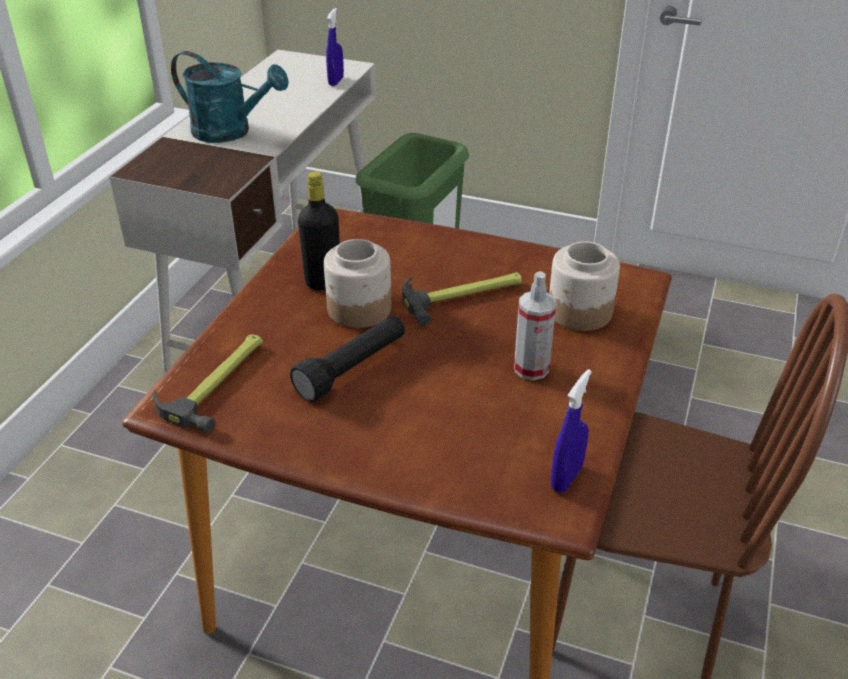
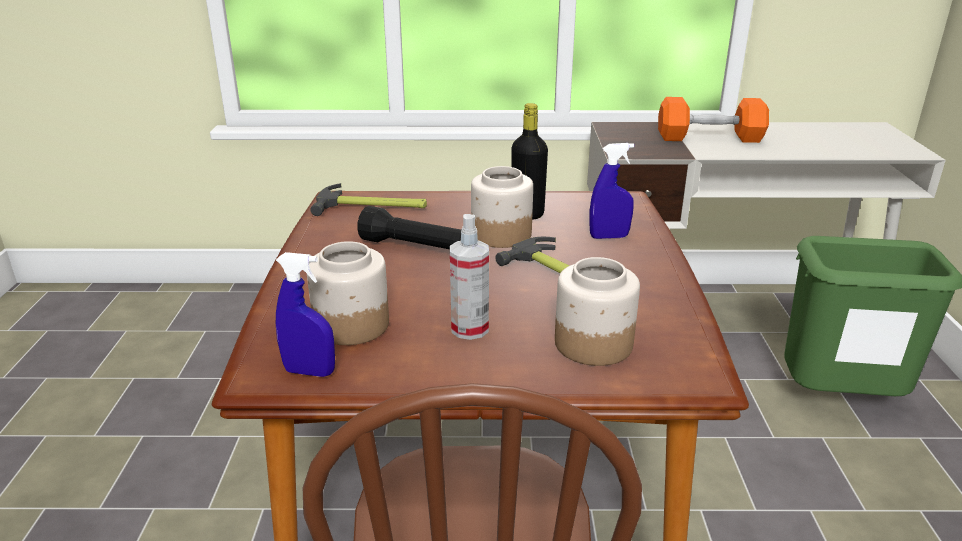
camera: 70 degrees right, 10 degrees down
(231, 132) = (709, 138): turquoise watering can -> orange dumbbell
(336, 81) = (871, 152): blue spray bottle -> blue spray bottle (609, 237)
(493, 440) = (350, 325): none -> jar

